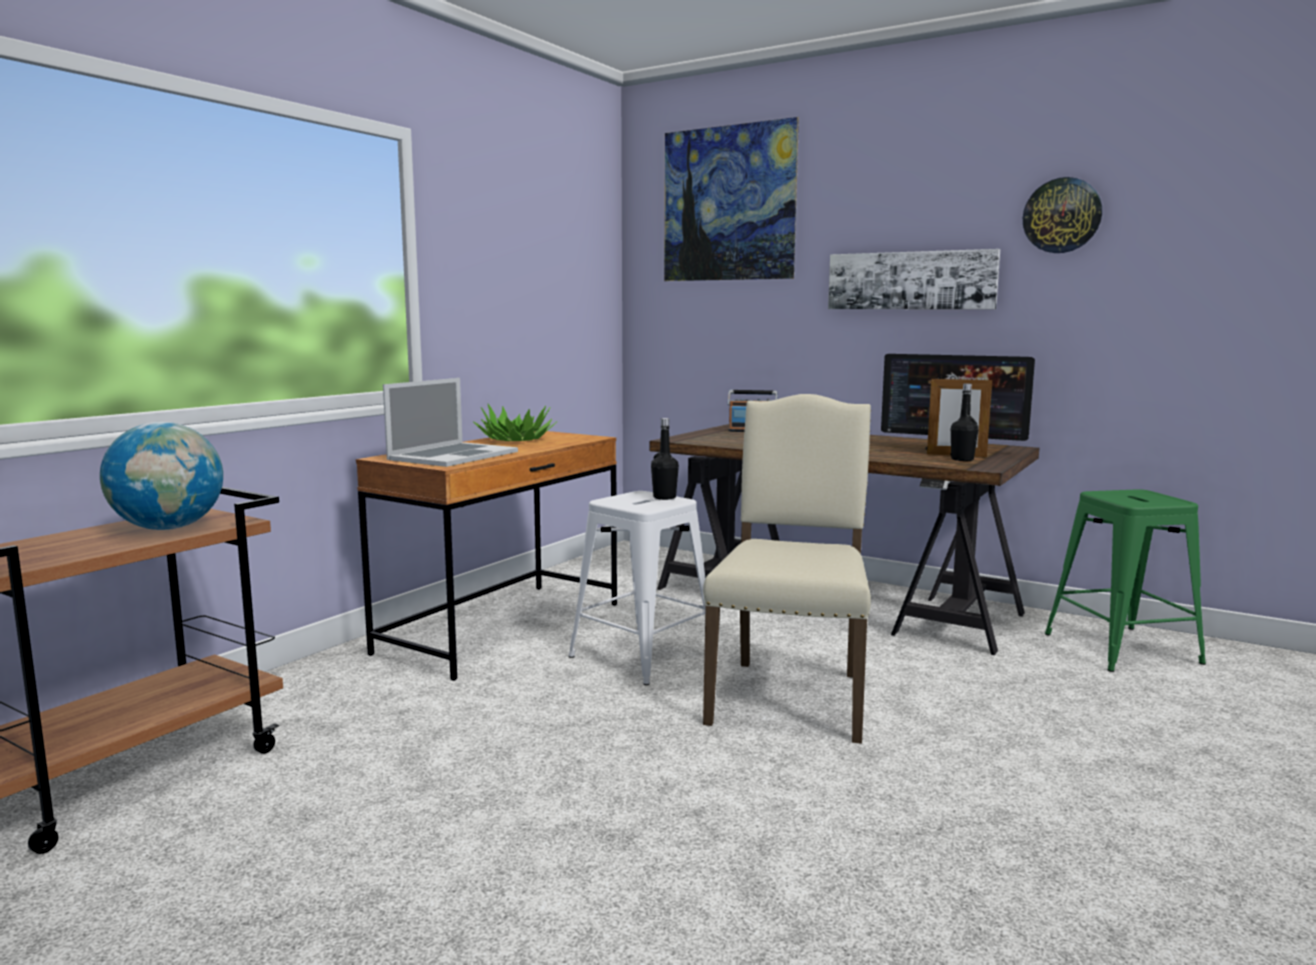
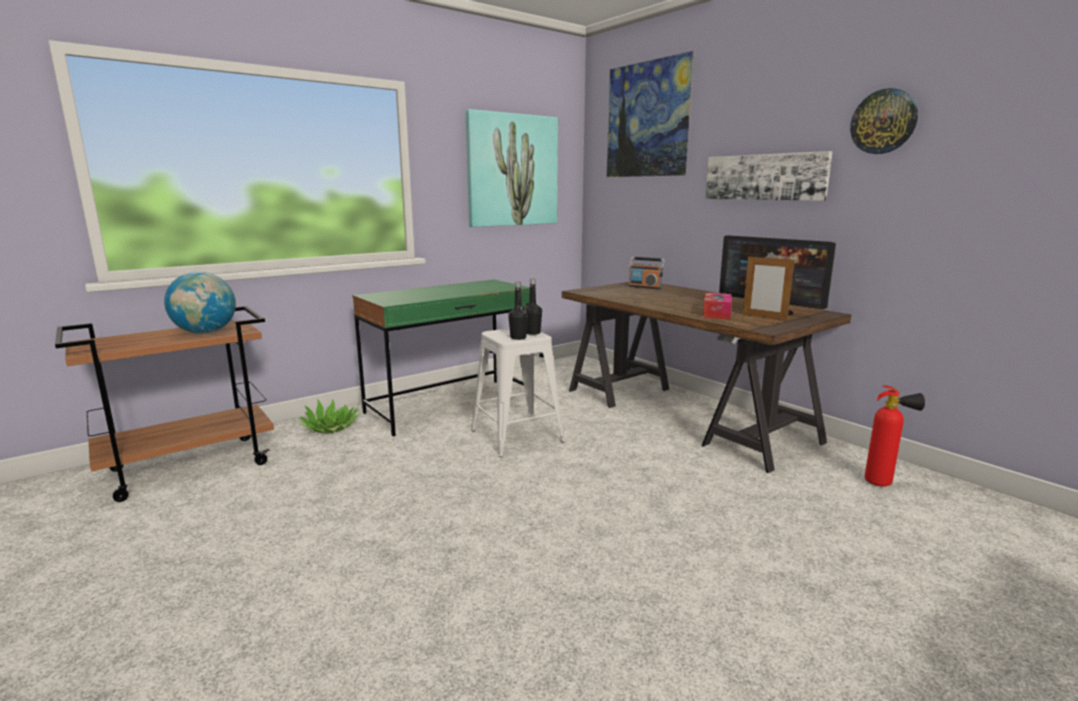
camera: 20 degrees right, 5 degrees up
(453, 455) = (408, 296): laptop -> none
(503, 628) = (451, 406): brown desk -> green desk
(516, 439) = (467, 286): potted plant -> potted plant (331, 427)
(542, 269) = (512, 170): none -> picture
(790, 696) = (585, 480): beige chair -> none
(896, 455) = (716, 313): none -> tissue box
(962, 459) = (762, 321): black bottle -> black bottle (518, 338)
(1120, 648) = (884, 484): green stool -> fire extinguisher

